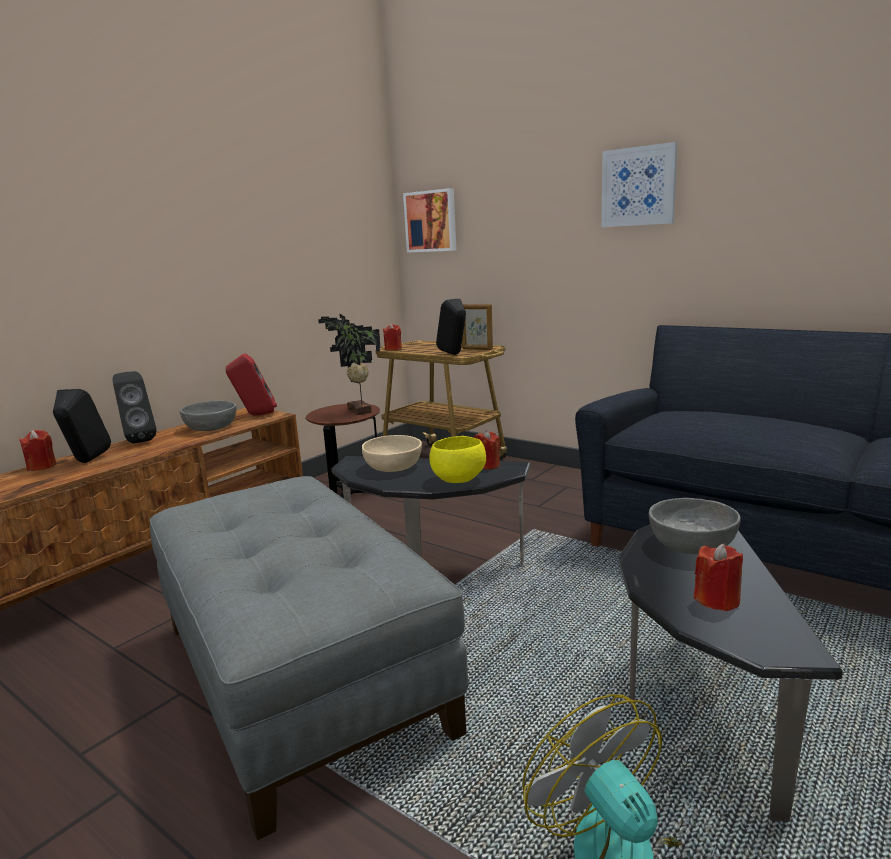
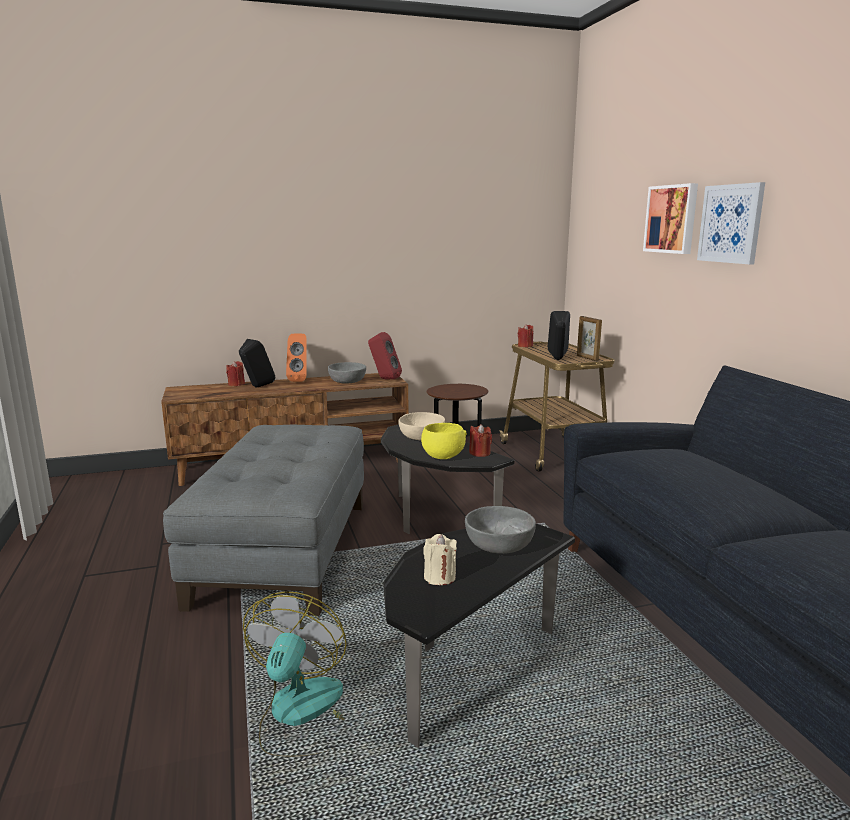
camera: 35 degrees right, 0 degrees up
(138, 440) = (299, 380): black speaker -> orange speaker
(357, 411) = (467, 392): potted plant -> none
(431, 221) = (589, 237): picture -> picture (672, 219)
(717, 600) = (439, 577): red candle -> beige candle

